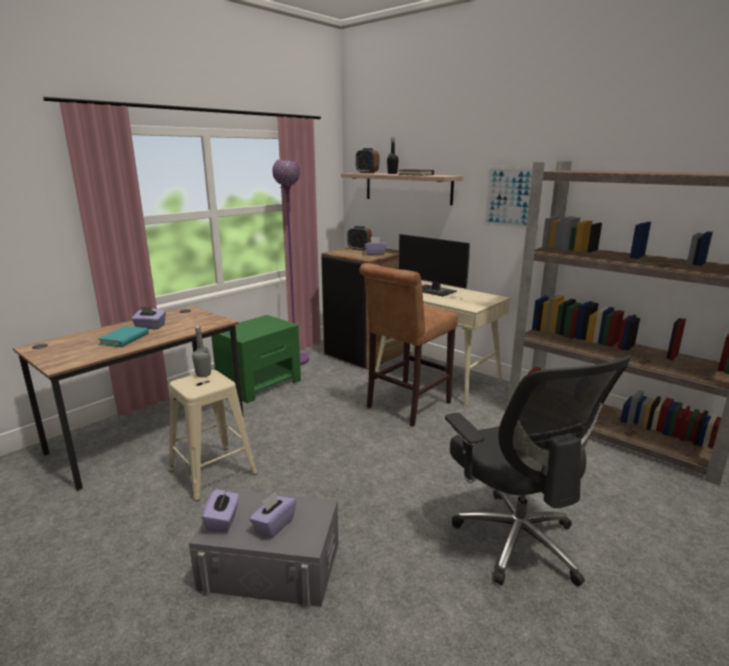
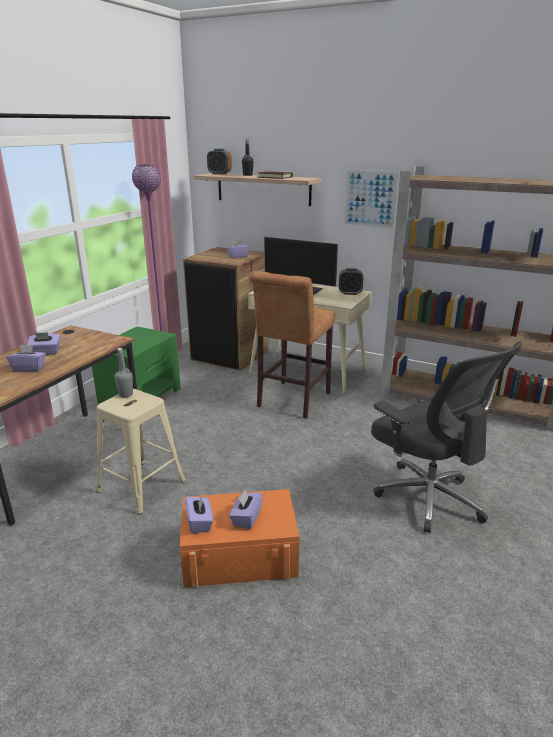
camera: 15 degrees left, 5 degrees up
(124, 339) = (29, 368): turquoise book -> purple tissue box
(271, 566) = (240, 555): grey storage box -> orange storage box
(359, 249) = (218, 252): alarm clock -> alarm clock (350, 293)

